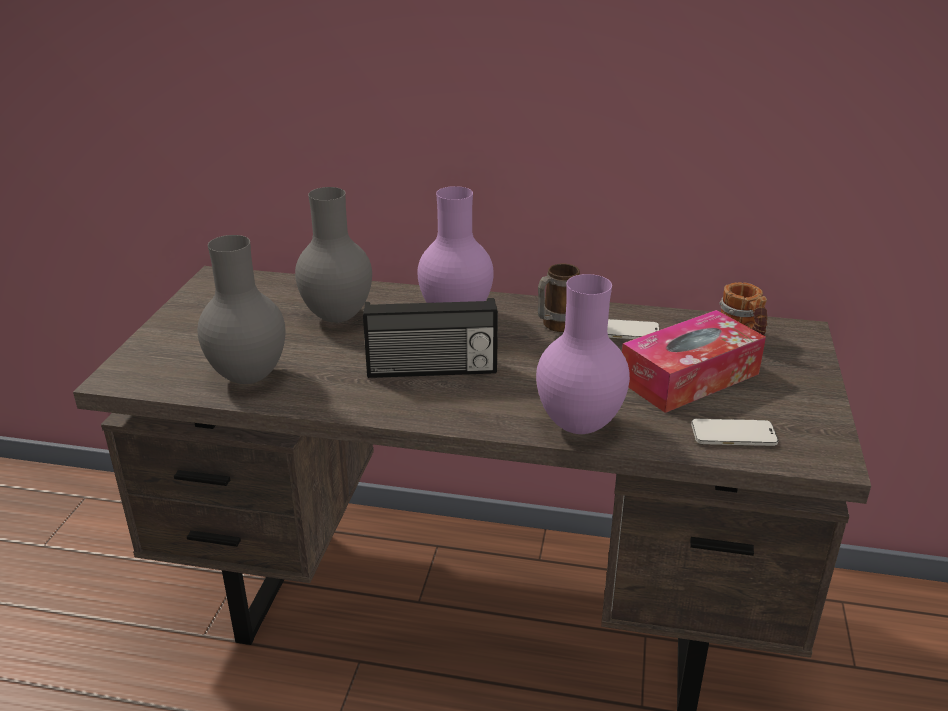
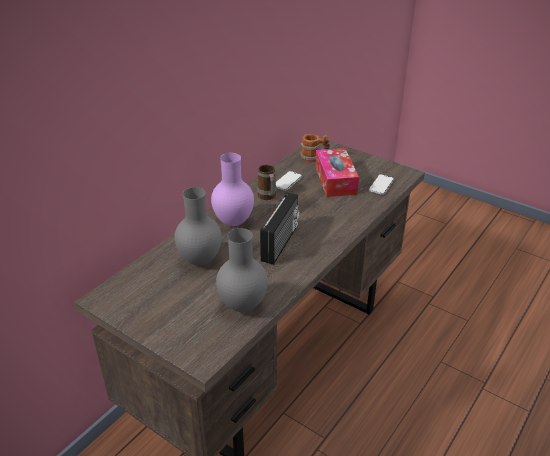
camera: 65 degrees left, 5 degrees up
(581, 426) = (354, 217): purple vase -> none

